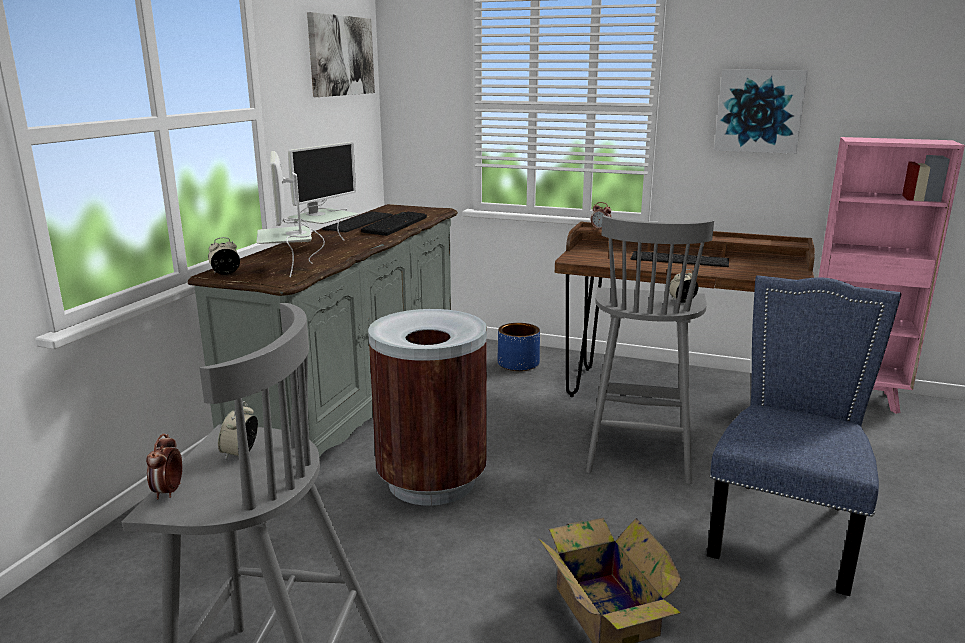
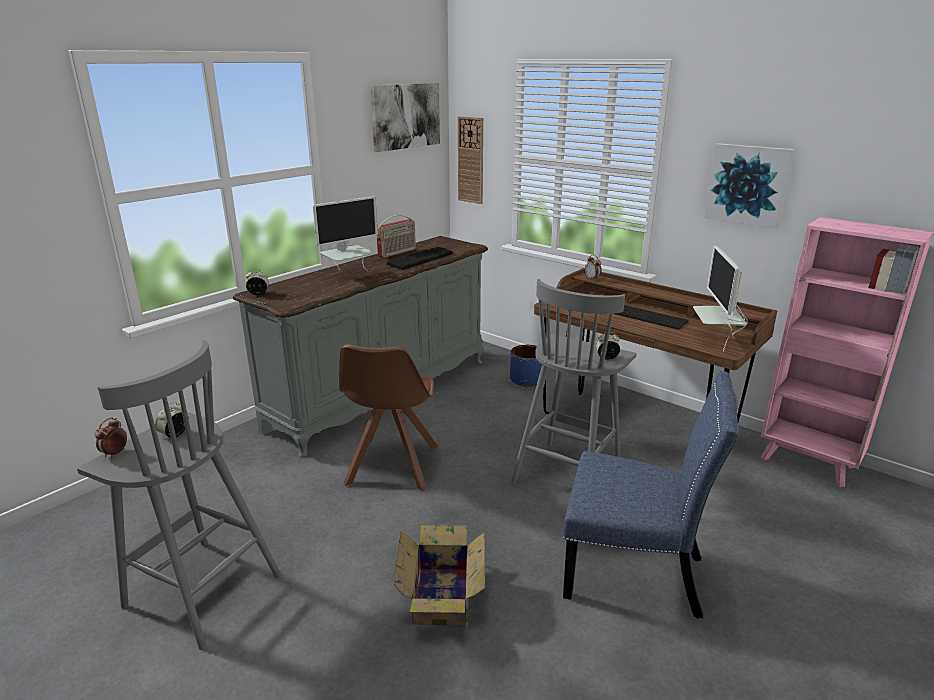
camera: 20 degrees right, 5 degrees up
(289, 268) = (302, 294): monitor -> monitor (716, 341)
(358, 222) = (397, 253): keyboard -> radio
(412, 112) = (471, 160): none -> wall clock
(431, 481) = (391, 466): brown trash can -> brown chair
(784, 534) = (631, 573): blue chair -> blue chair turned 60 degrees clockwise

